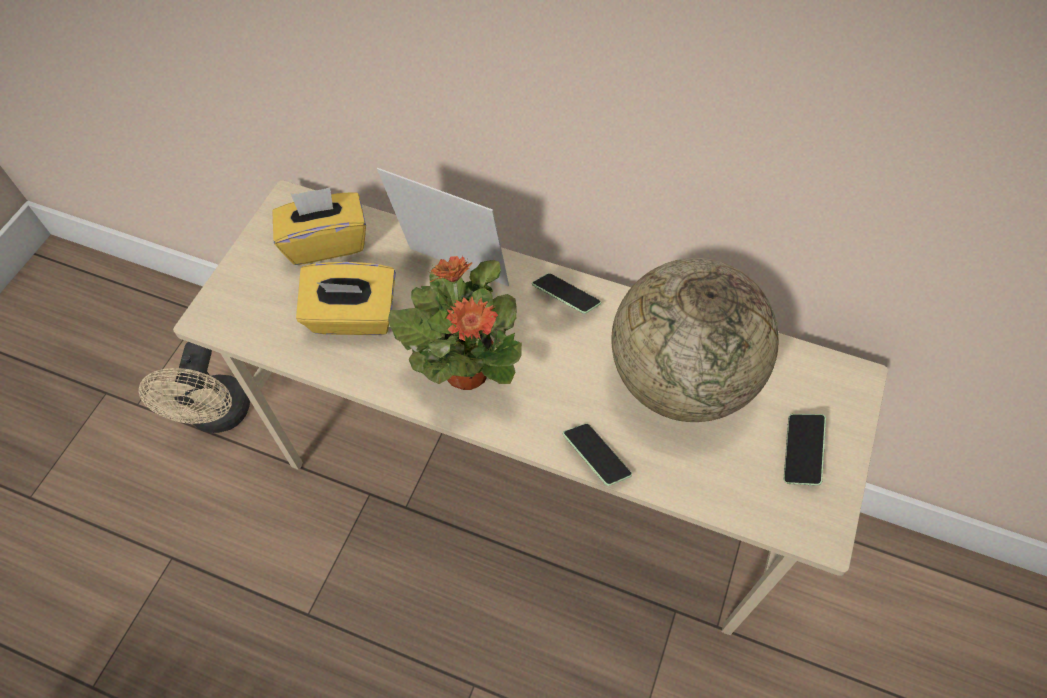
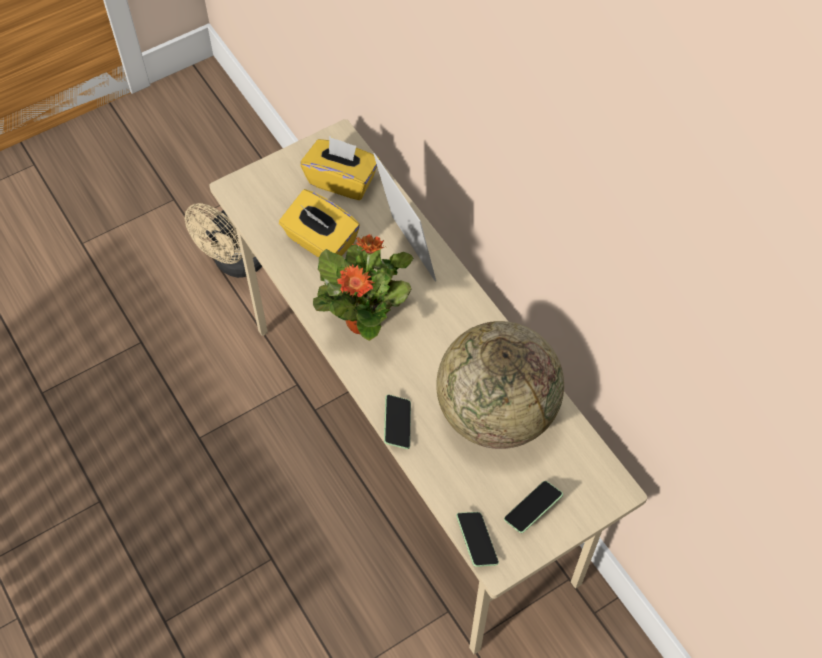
camera: 35 degrees right, 0 degrees up
(566, 298) = (466, 313): phone -> phone (476, 542)

